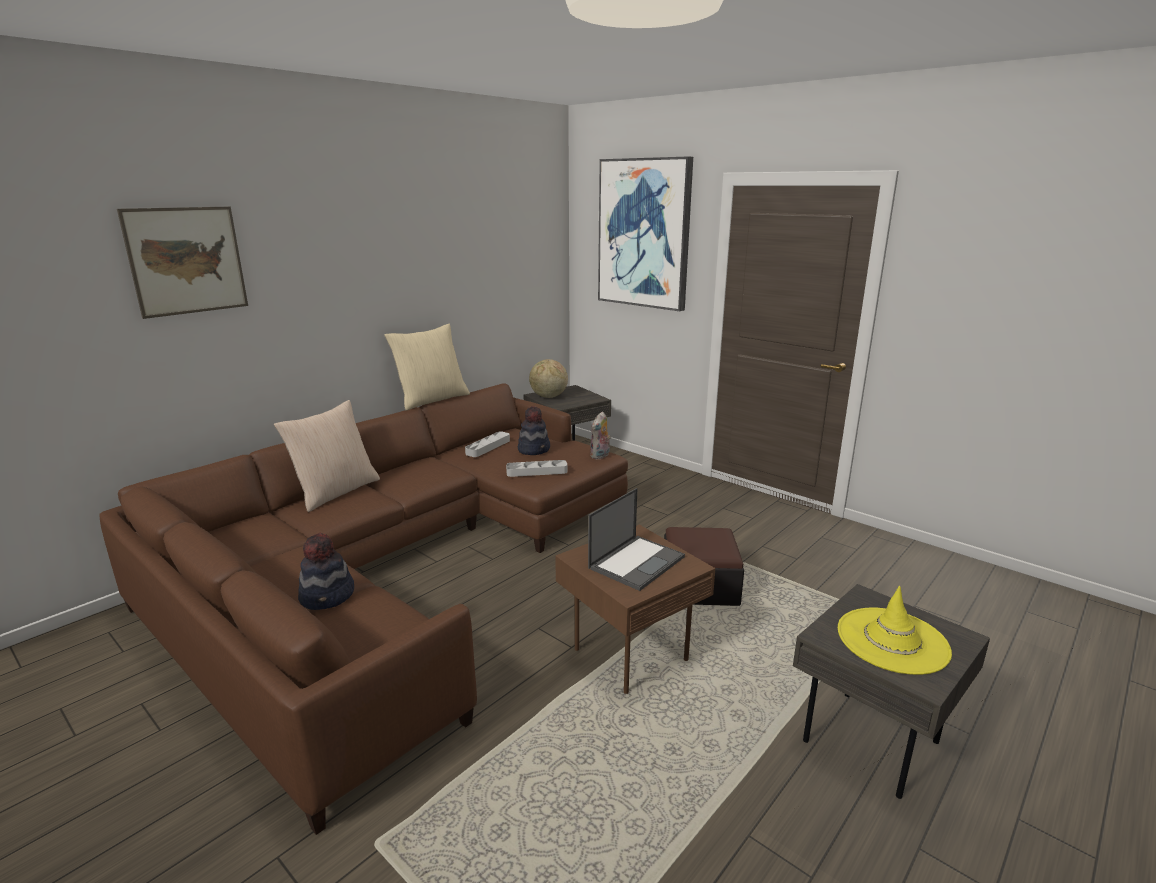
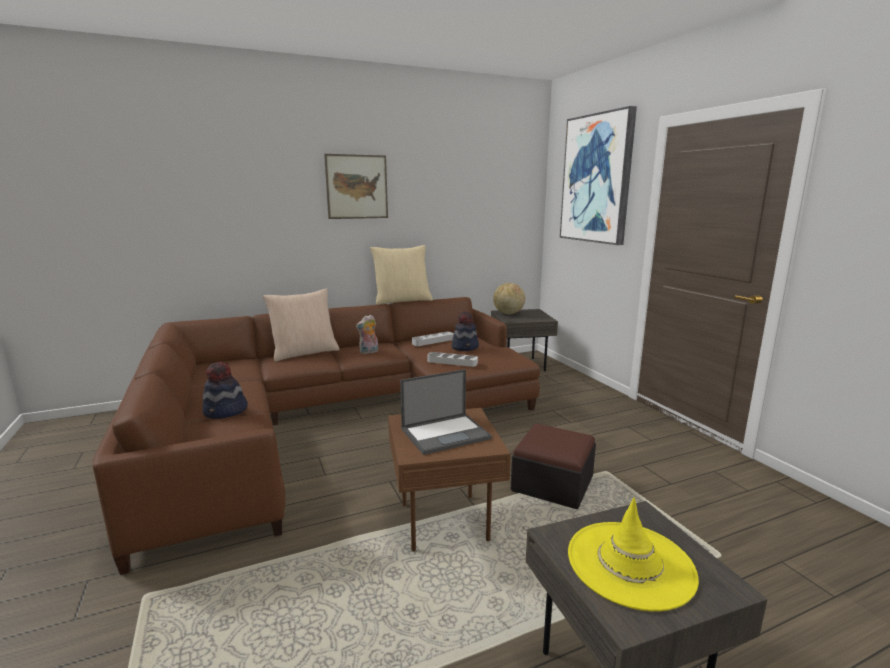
camera: 25 degrees right, 5 degrees down
(187, 261) = (228, 181): picture -> picture (357, 187)
(600, 456) = (516, 360): plush toy -> plush toy (369, 352)

